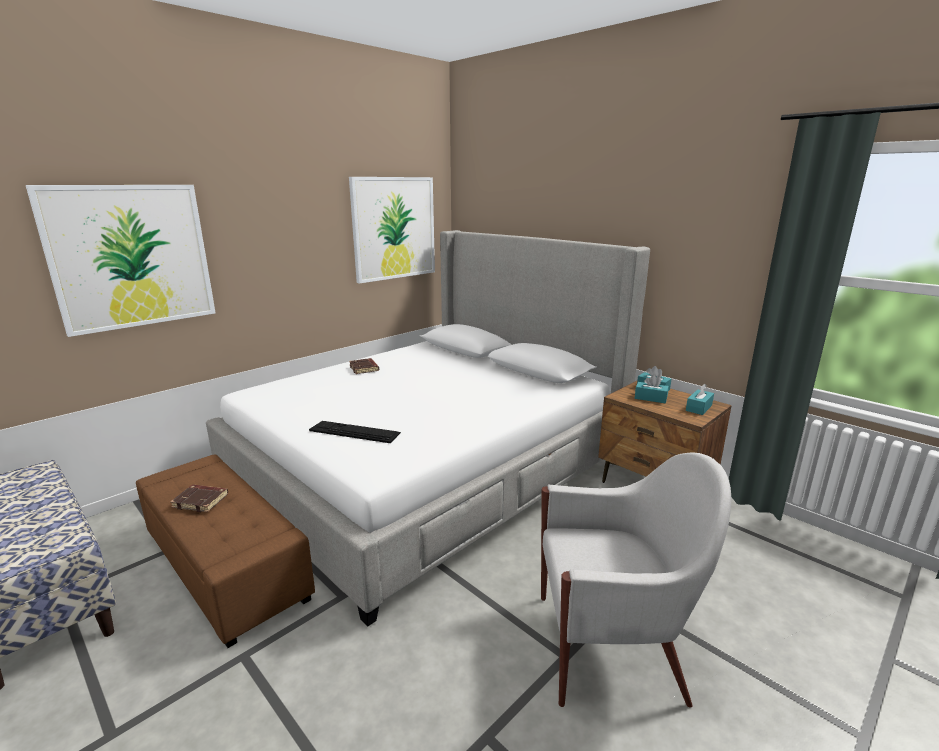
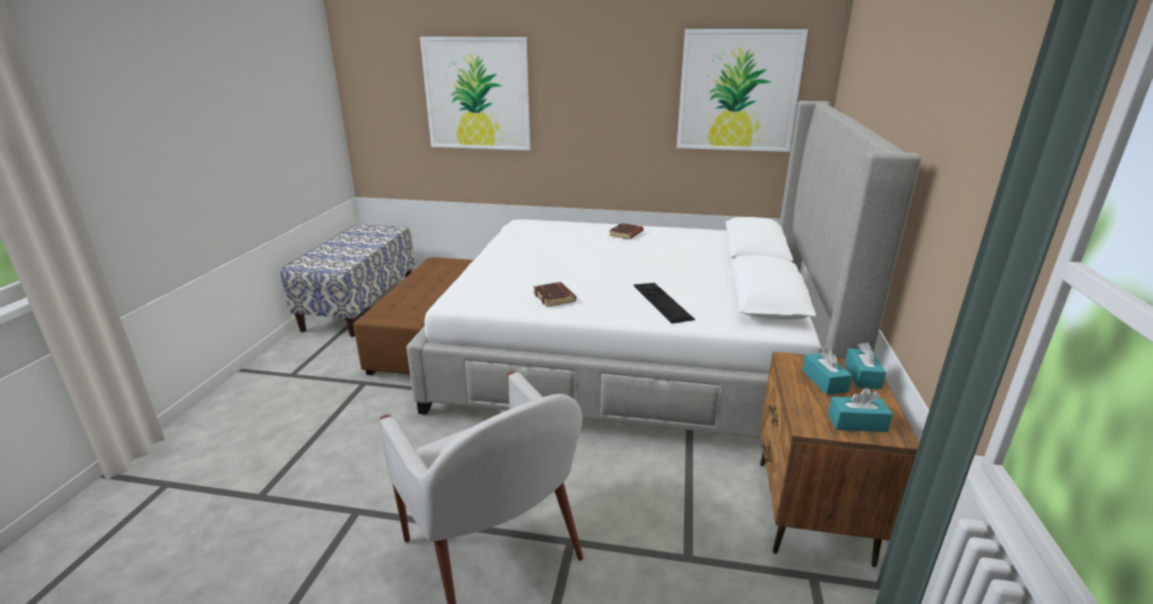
camera: 55 degrees right, 5 degrees up
(201, 501) = (423, 282): brown book -> brown book (555, 297)
(354, 431) = (509, 272): keyboard -> keyboard (662, 302)

